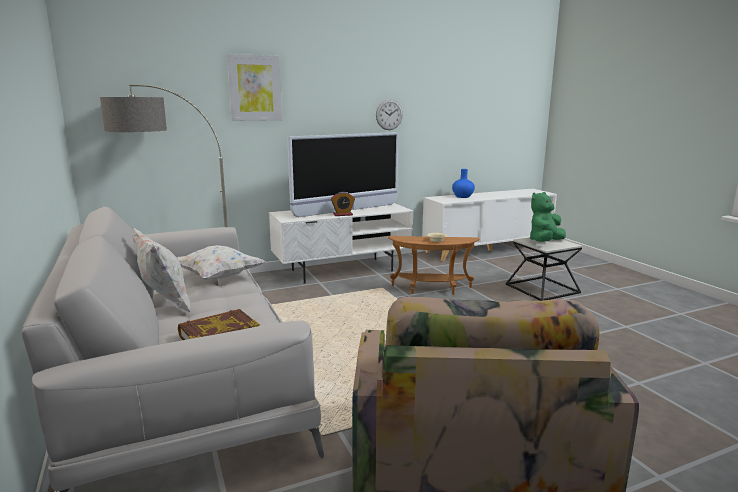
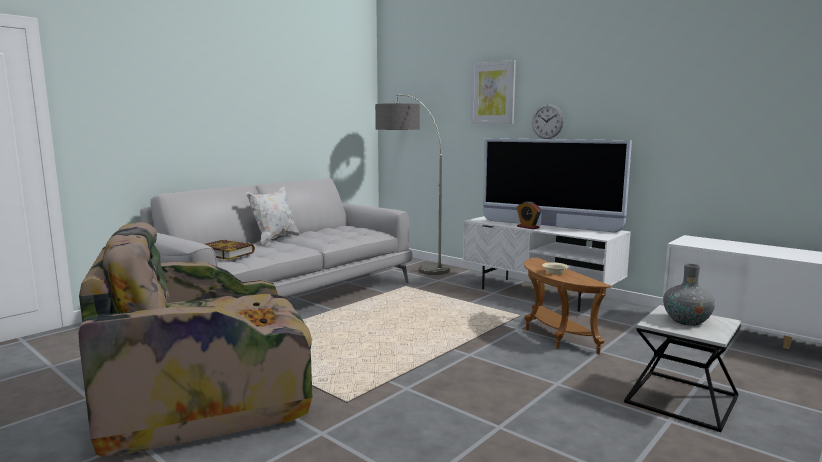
camera: 65 degrees right, 5 degrees down
(218, 277) = (335, 238): white pillow -> none
(389, 115) = (638, 118): wall clock -> wall clock (547, 121)
(462, 196) = (739, 245): blue vase -> none
(545, 242) = (686, 321): green plush toy -> grey vase

